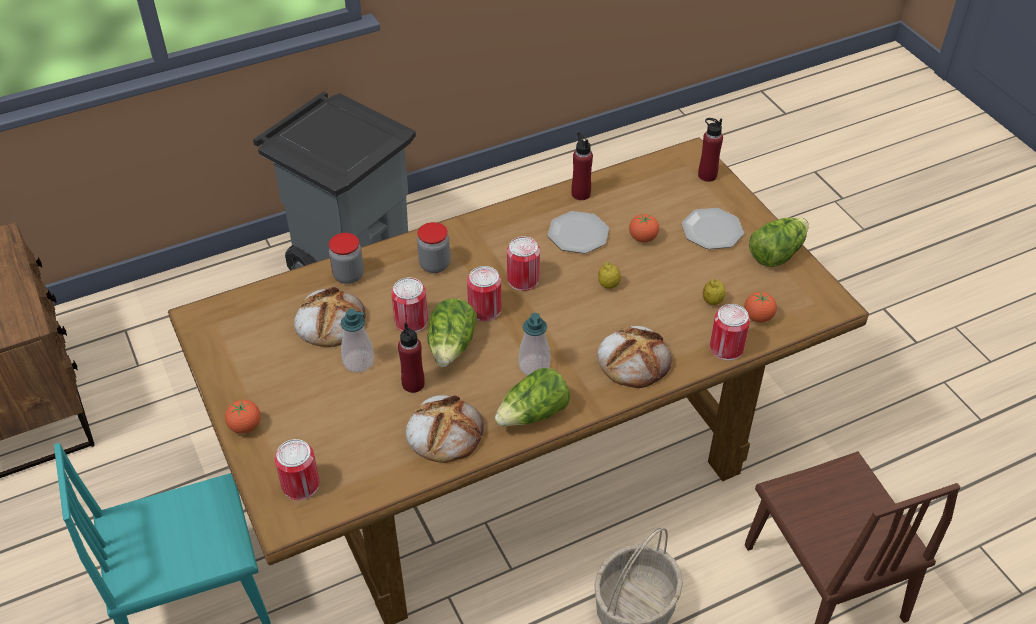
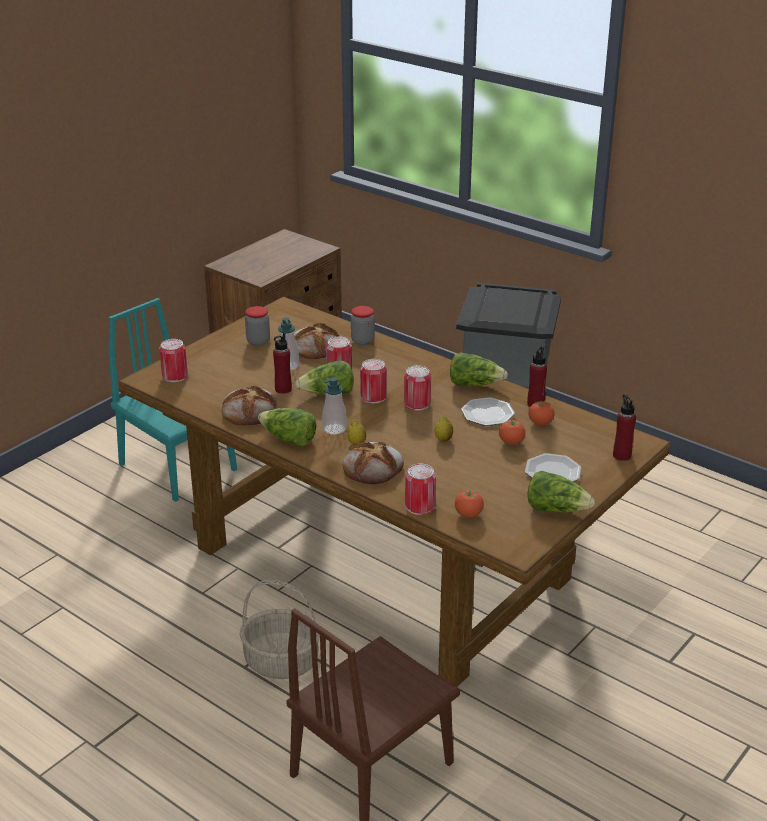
camera: 65 degrees right, 15 degrees down
(245, 426) = (208, 346): tomato -> tomato (540, 423)
(434, 265) = (401, 367): jar -> jar (258, 341)
(512, 221) = (474, 384): none -> lettuce
(712, 301) = (467, 489): lemon -> lemon (356, 443)

